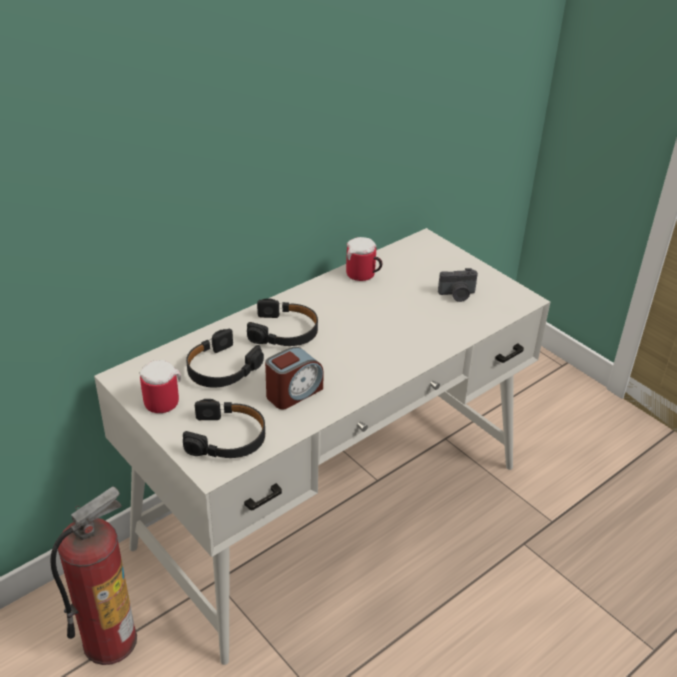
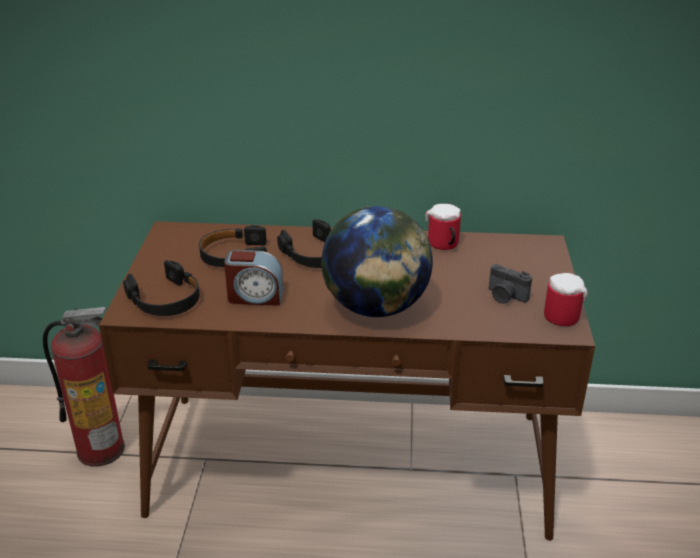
camera: 45 degrees right, 5 degrees down
(162, 399) = (168, 254): mug -> mug (563, 314)
(332, 505) = (351, 464): white desk -> brown desk
(391, 351) = (376, 308): none -> globe

